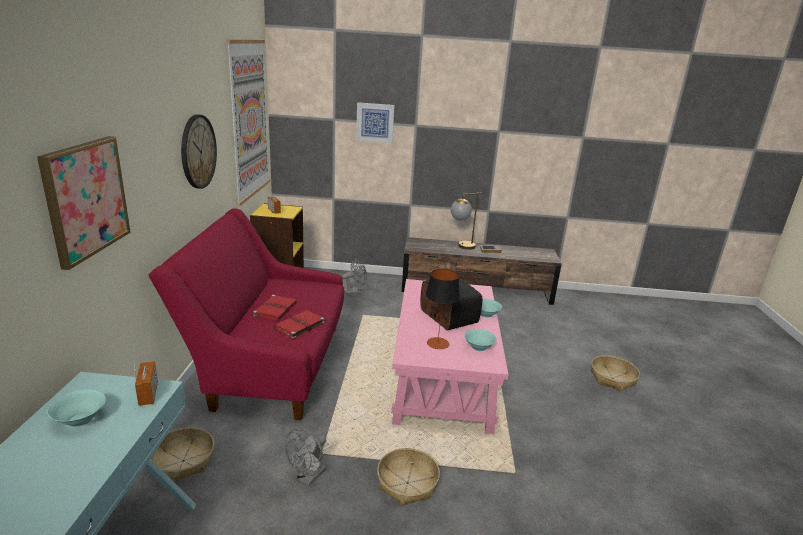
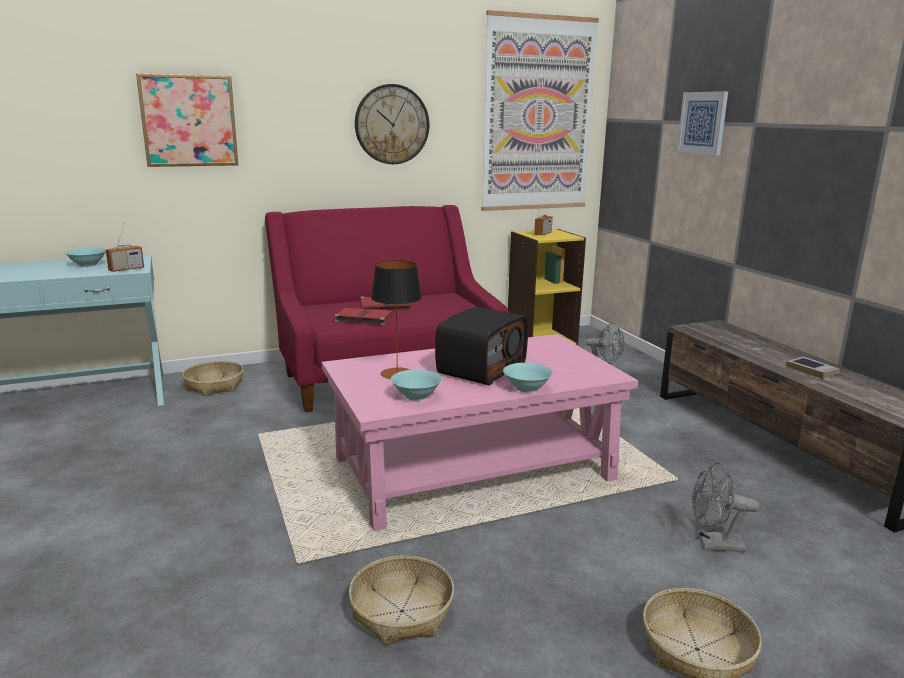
camera: 65 degrees right, 5 degrees down
(308, 478) = (218, 437): grey fan -> grey fan (714, 545)
(407, 483) = (237, 490): basket -> basket (402, 611)
(461, 247) = (770, 351): table lamp -> none

